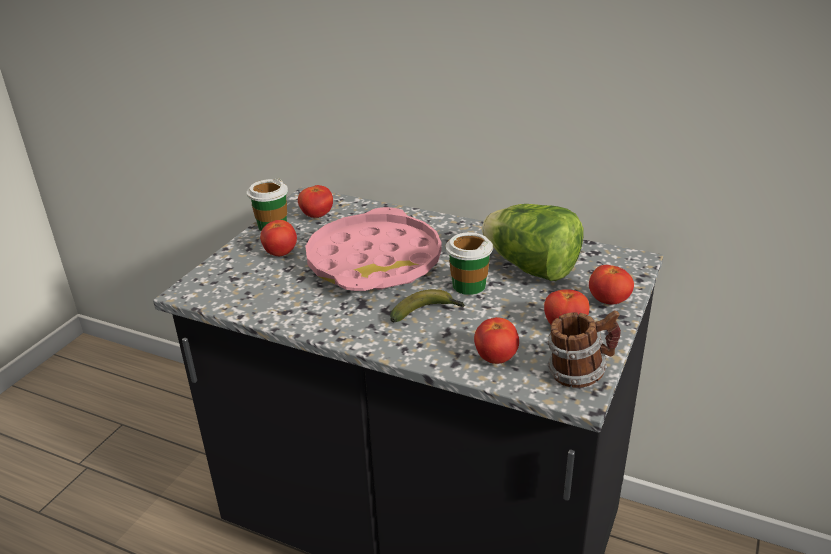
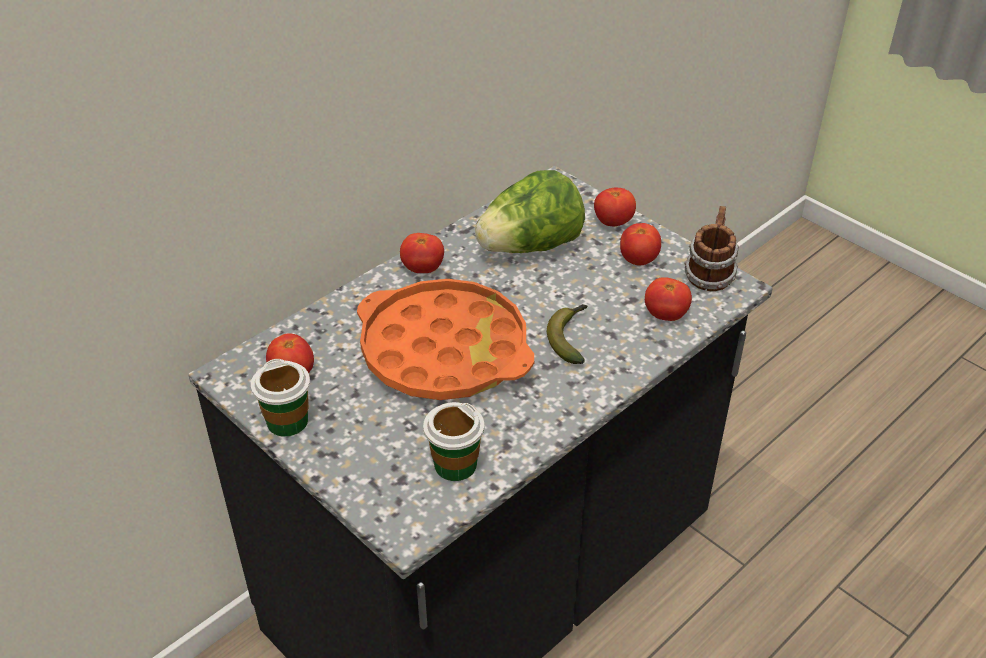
camera: 70 degrees left, 10 degrees up
(280, 253) = (367, 426): tomato -> tomato (423, 269)
(374, 262) = (444, 350): pink tray -> orange tray
(468, 285) = (536, 296): cup -> cup (455, 464)

